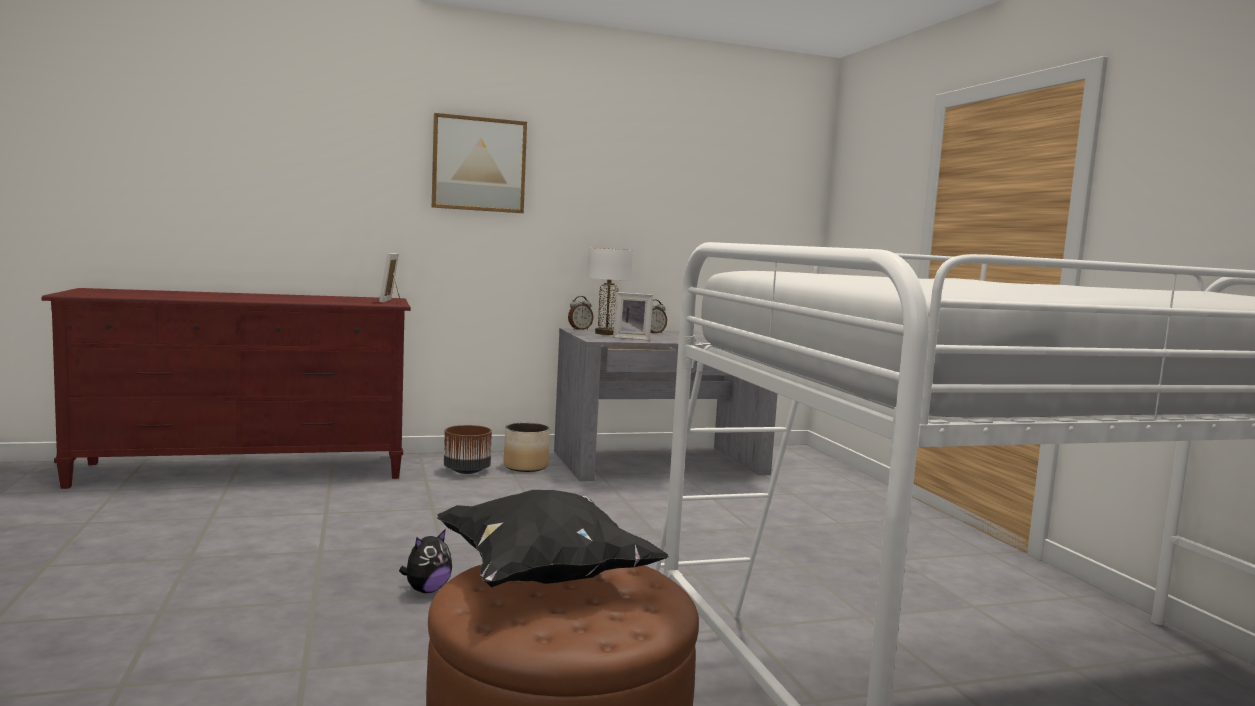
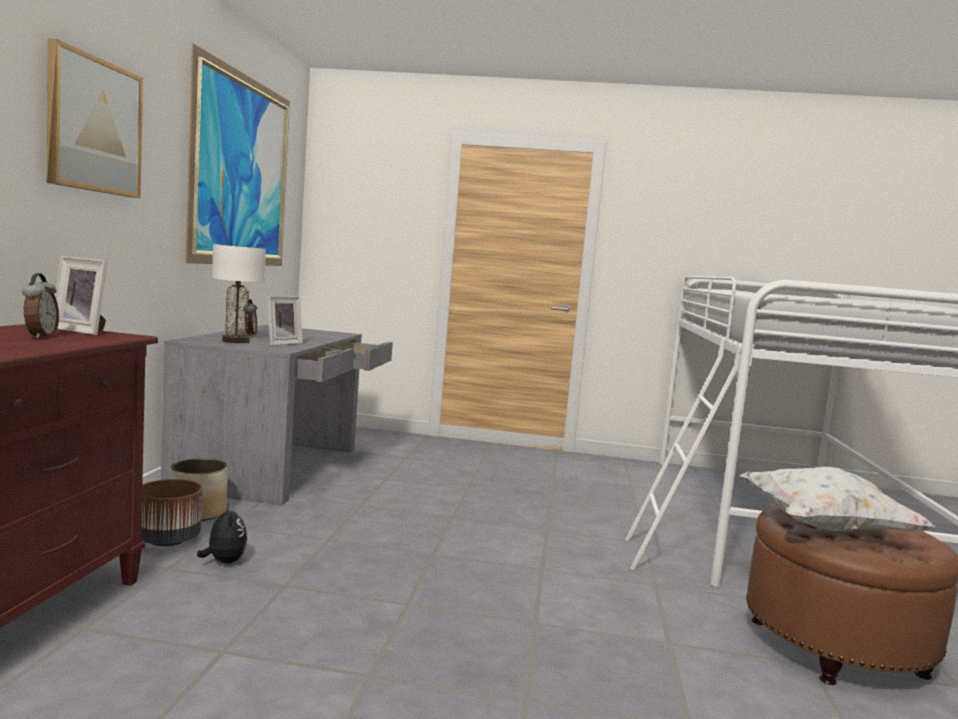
camera: 65 degrees left, 0 degrees up
(426, 590) = (528, 634): plush toy -> plush toy (224, 562)
(542, 576) = (823, 528): black pillow -> white pillow
(579, 329) = (192, 340): alarm clock -> alarm clock (40, 336)
(690, 182) = (243, 172): none -> picture

